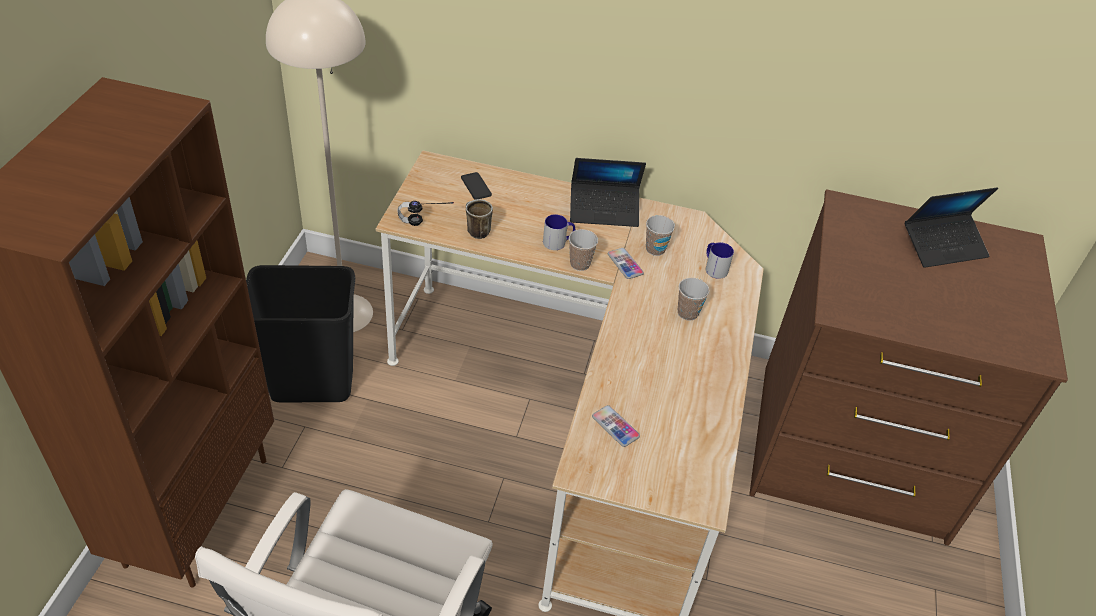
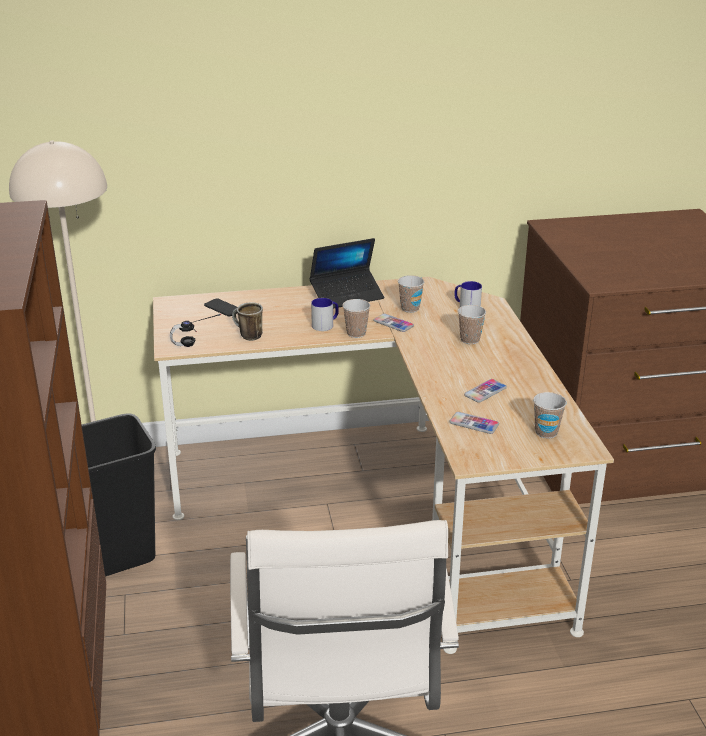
camera: 20 degrees left, 15 degrees down
(655, 389) = (485, 391): none -> phone
(680, 467) = (546, 432): none -> cup
(943, 246) = (640, 230): laptop -> none

